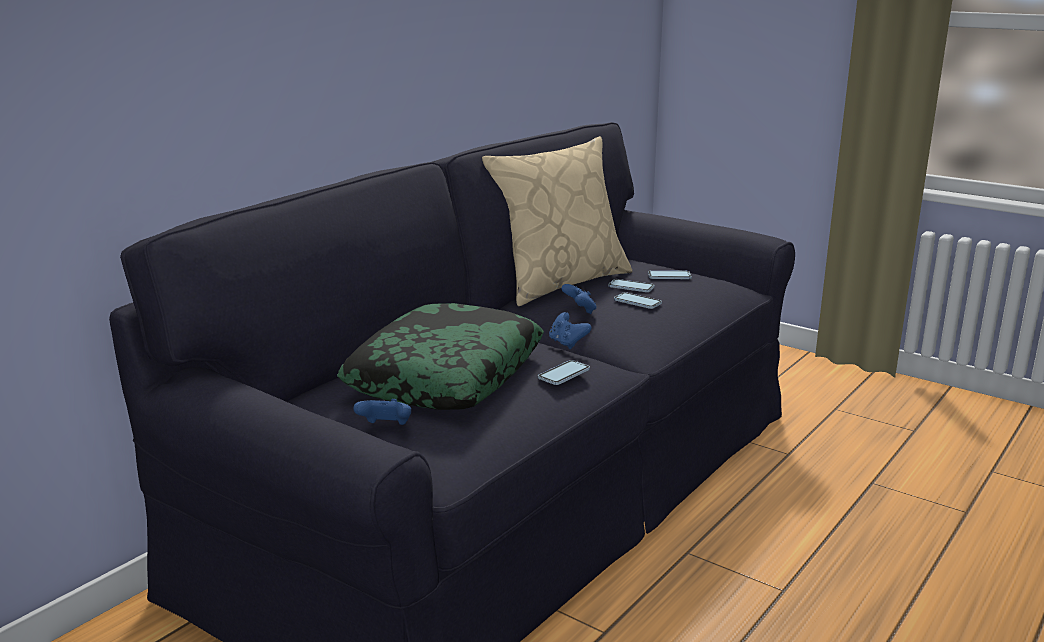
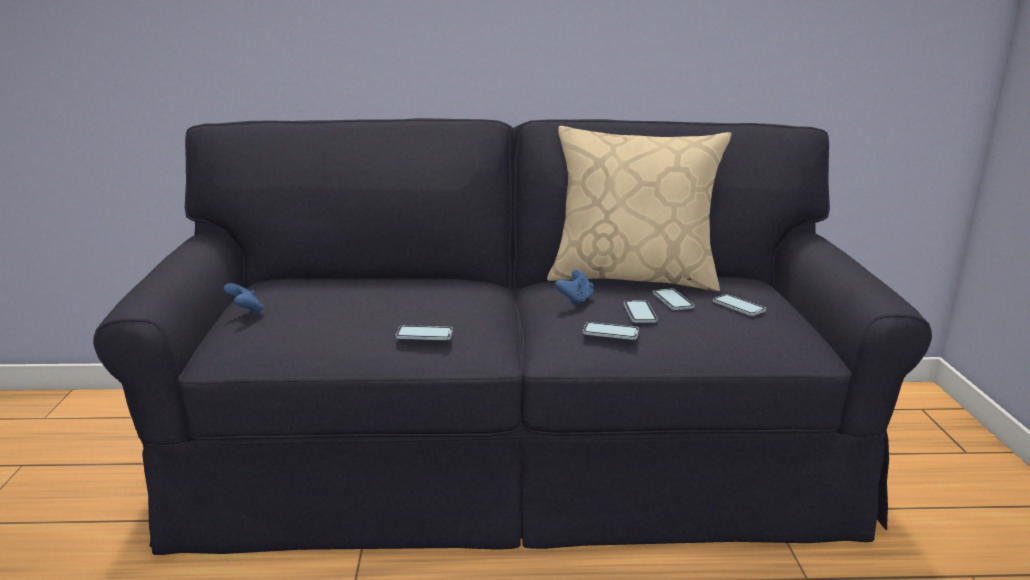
camera: 50 degrees right, 0 degrees up
(446, 375) = (362, 300): pillow -> none
(567, 343) = (502, 319): blue game controller -> none
(655, 321) = (610, 333): none -> phone

